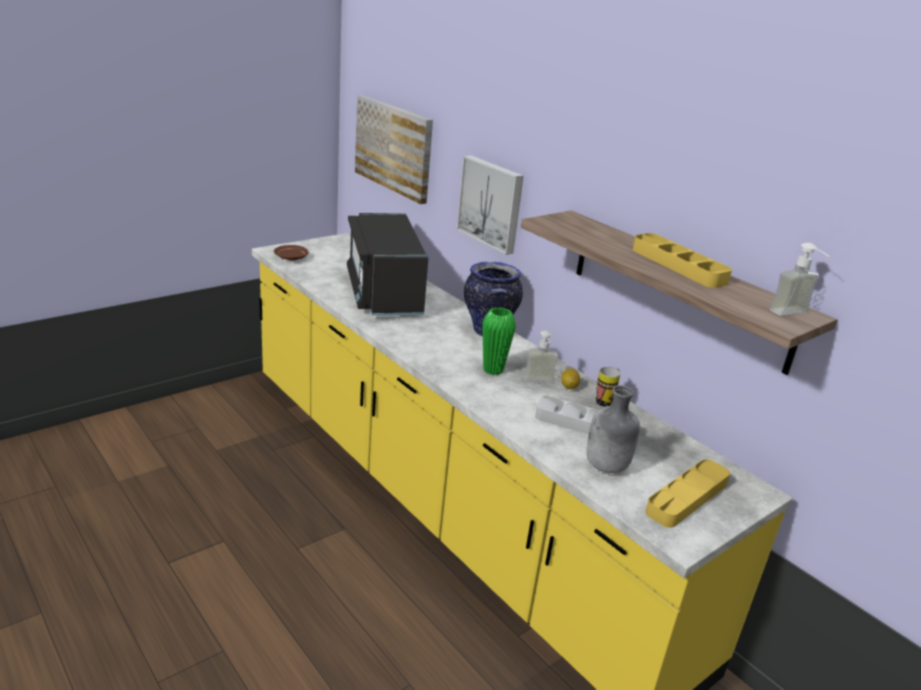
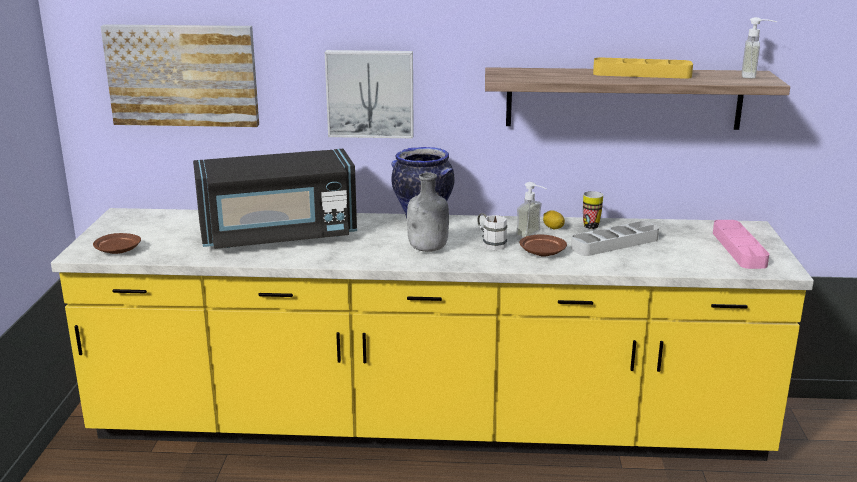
camera: 45 degrees left, 5 degrees down
(384, 292) = (278, 235): black microwave -> black microwave turned 45 degrees counterclockwise
(493, 370) = (490, 243): green vase -> white mug
(511, 397) = (542, 252): none -> brown plate
(606, 466) = (676, 258): grey bottle -> grey bottle (428, 249)
(687, 497) = (738, 249): yellow tray -> pink tray

